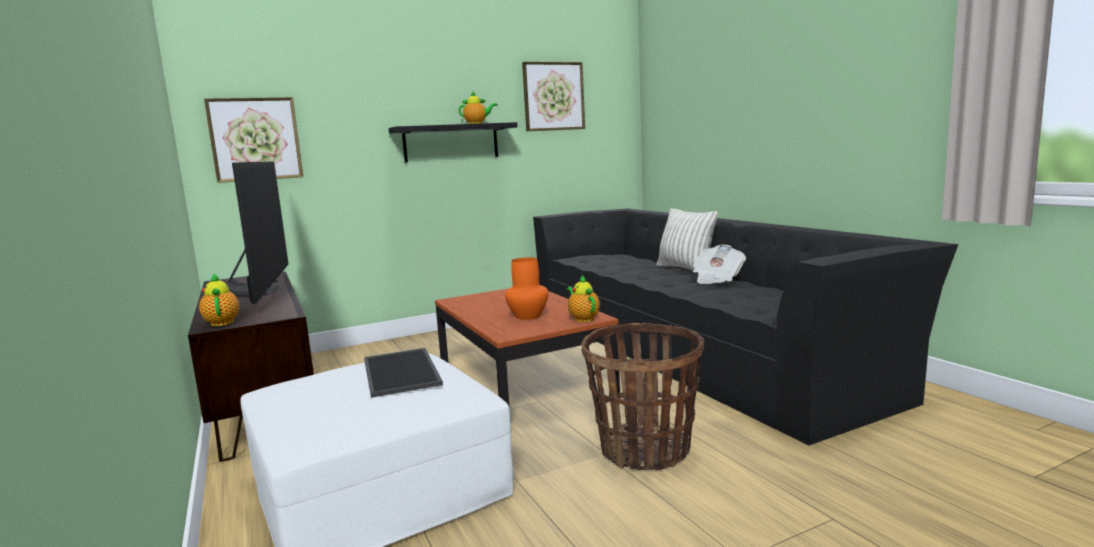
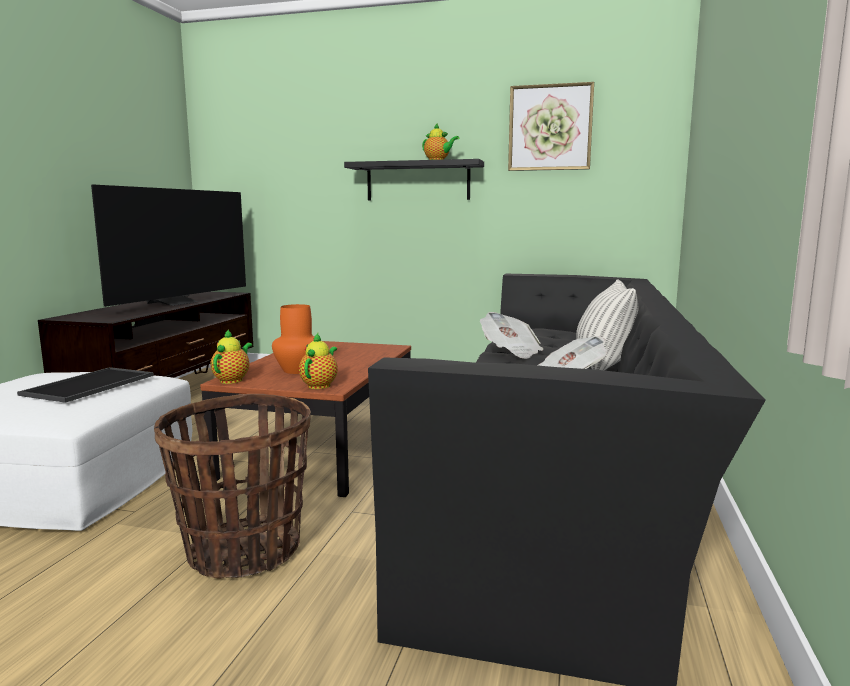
camera: 40 degrees right, 0 degrees up
(222, 322) = (77, 316): teapot -> teapot (233, 380)
(255, 139) = (244, 172): picture -> none
(626, 271) = (511, 352): none -> newspaper

